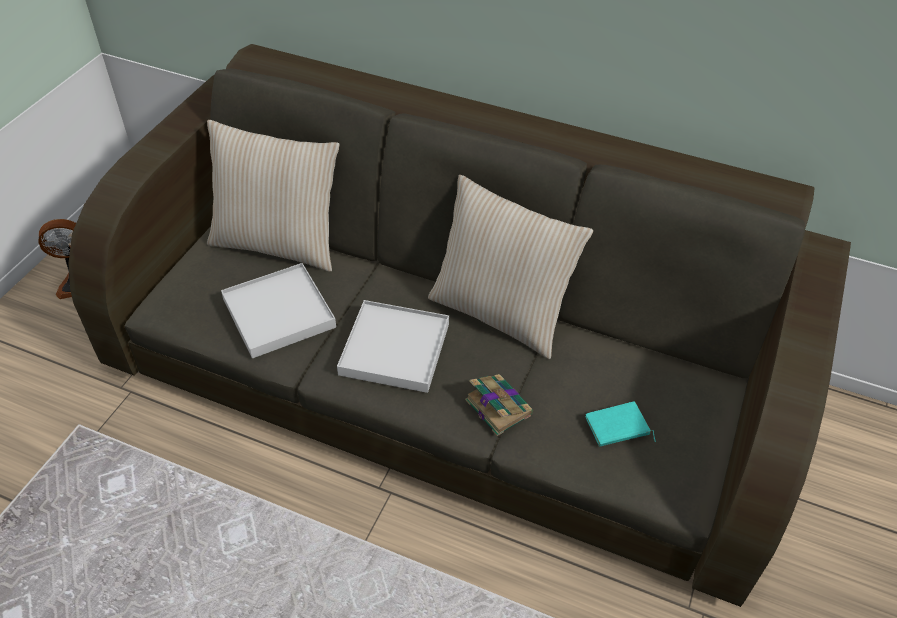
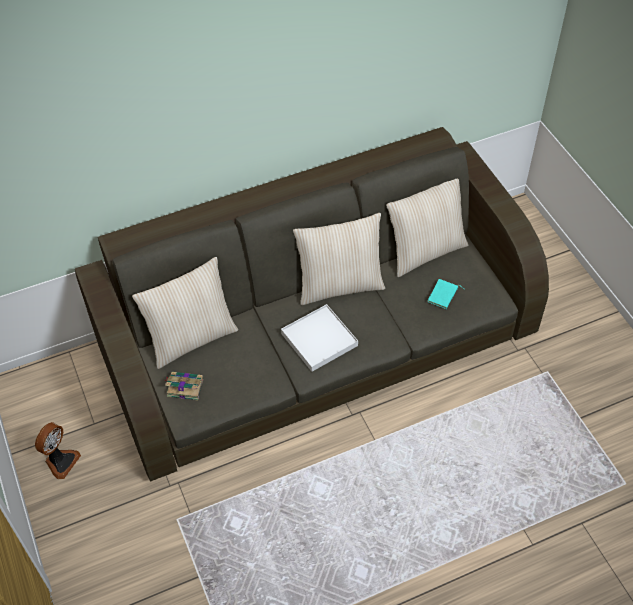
camera: 45 degrees left, 5 degrees up
(279, 313) = (245, 369): white tray -> none
(497, 406) = (391, 326): book -> book (184, 387)
(660, 358) = (425, 251): none -> beige pillow

